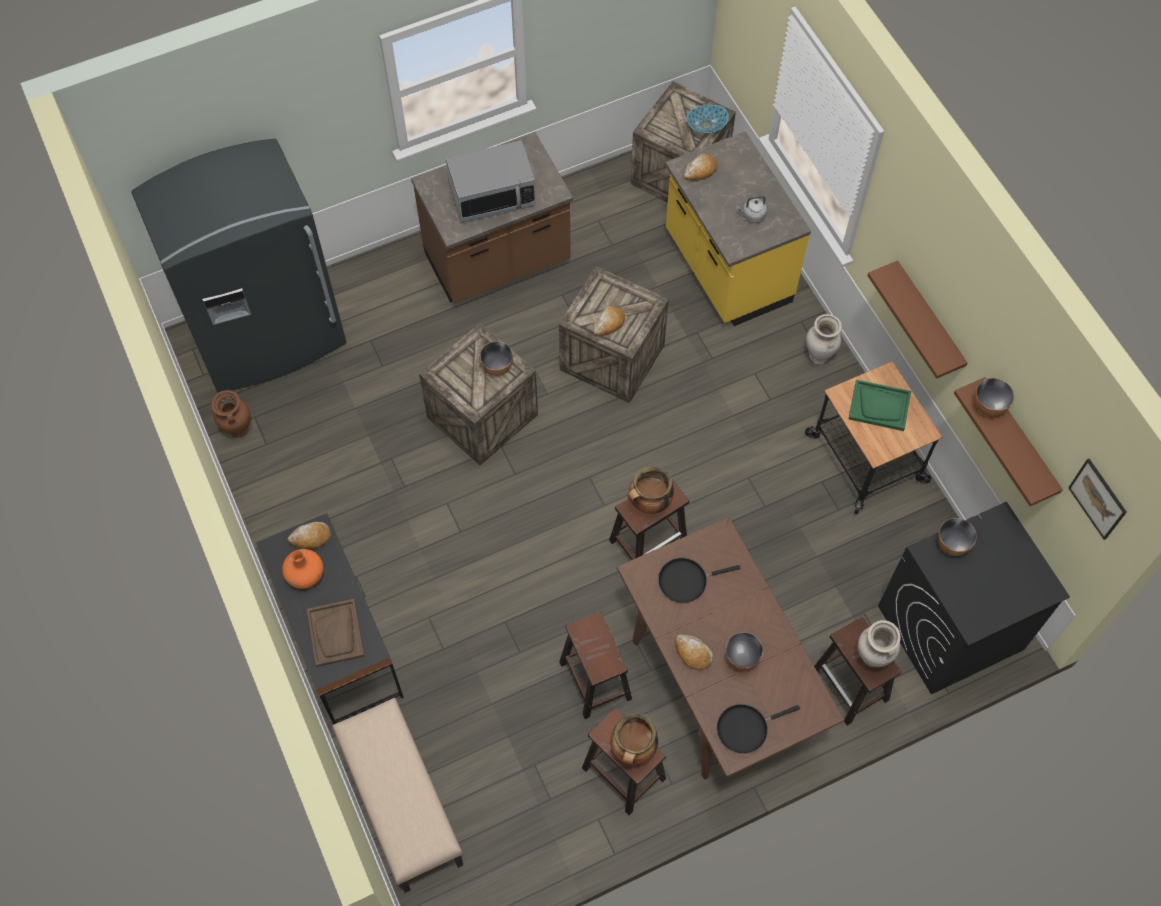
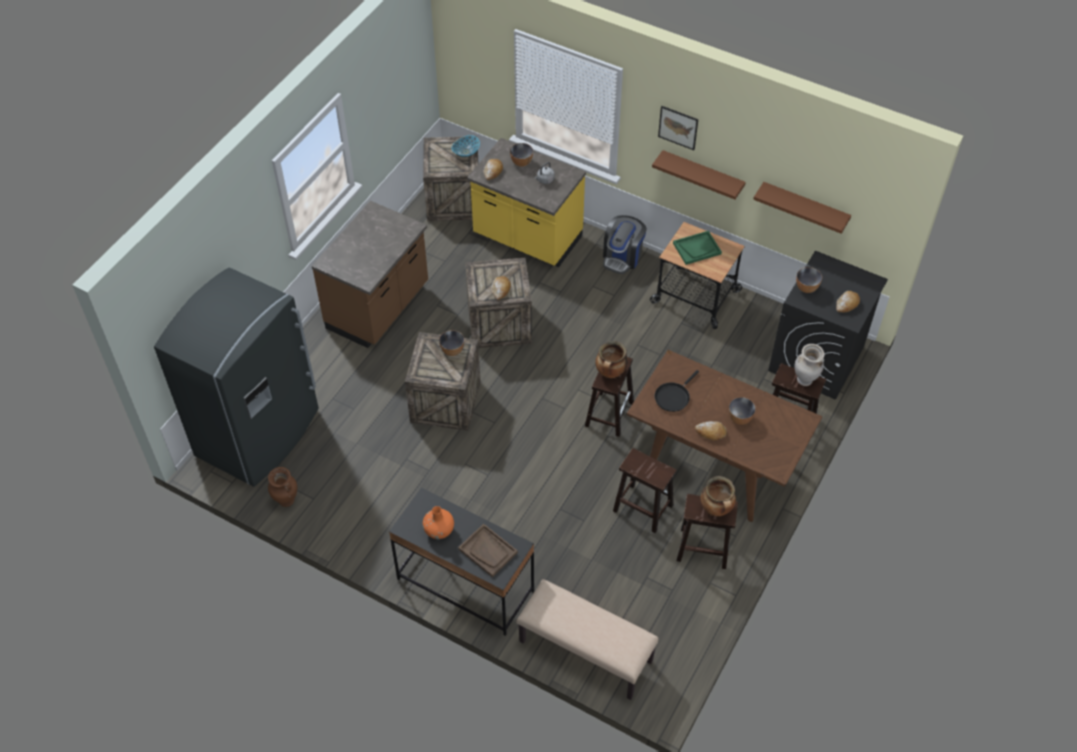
camera: 35 degrees left, 10 degrees down
(311, 538) = (423, 507): bread -> bread (847, 304)
(492, 195) = (374, 249): microwave -> none
(745, 728) = (774, 453): black frying pan -> none
(819, 356) = (622, 257): beige vase -> coffee machine
(988, 406) = (778, 195): bowl -> bowl (521, 162)
(1098, 498) = (880, 201): picture -> picture (678, 127)

